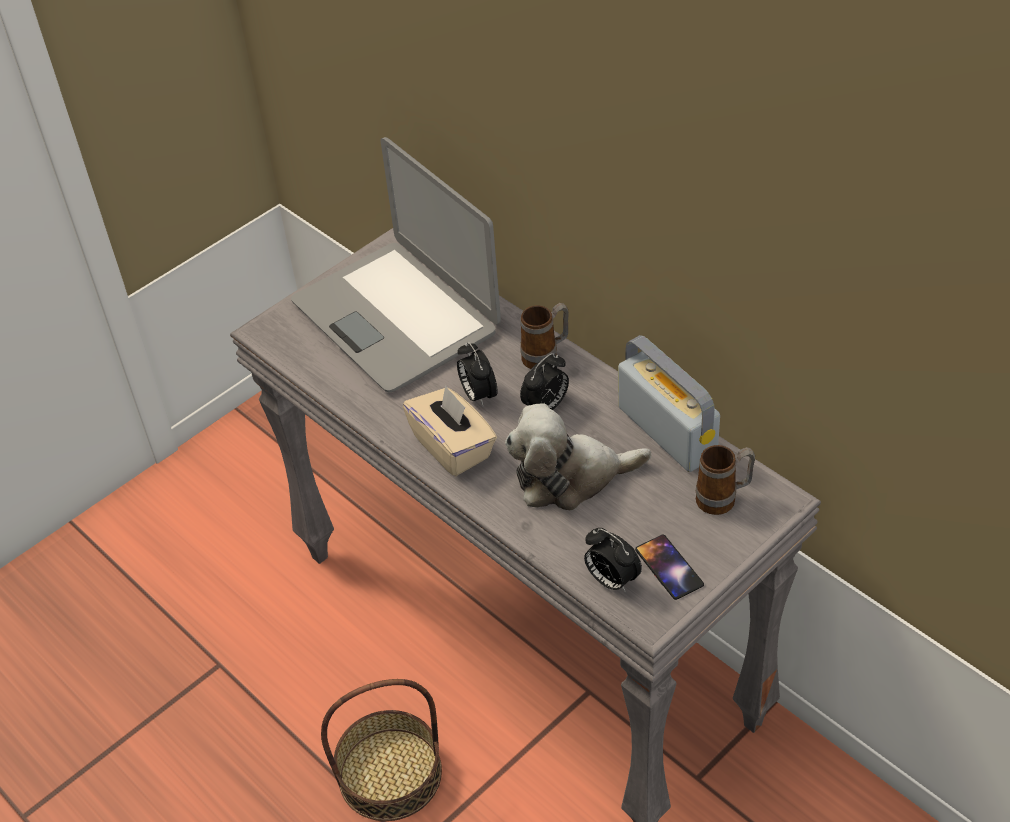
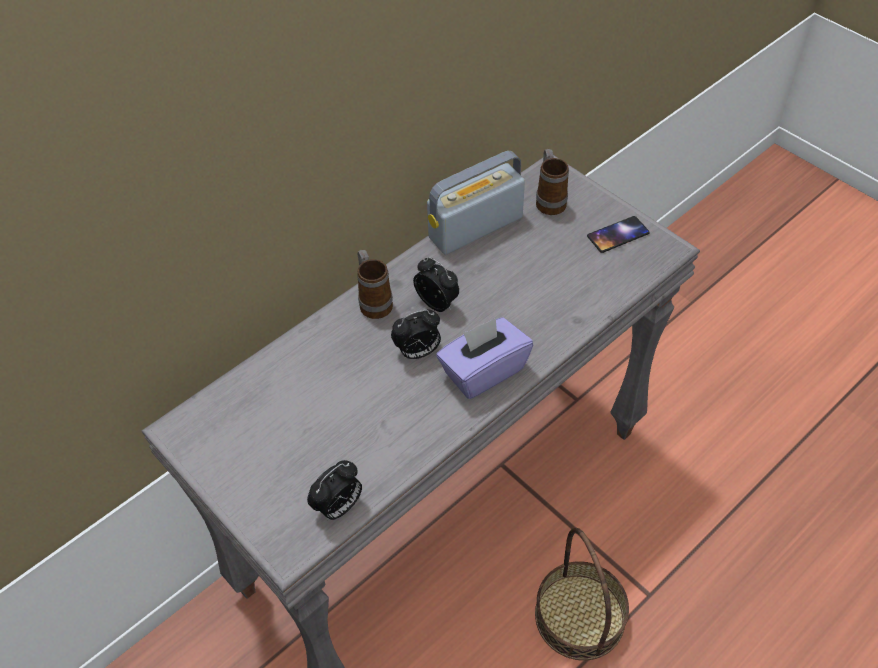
camera: 90 degrees left, 5 degrees up
(397, 316) = (293, 421): laptop -> none
(453, 447) = (483, 371): beige tissue box -> purple tissue box
(570, 477) = (524, 289): plush toy -> none
(611, 580) = (633, 268): alarm clock -> alarm clock (338, 507)

